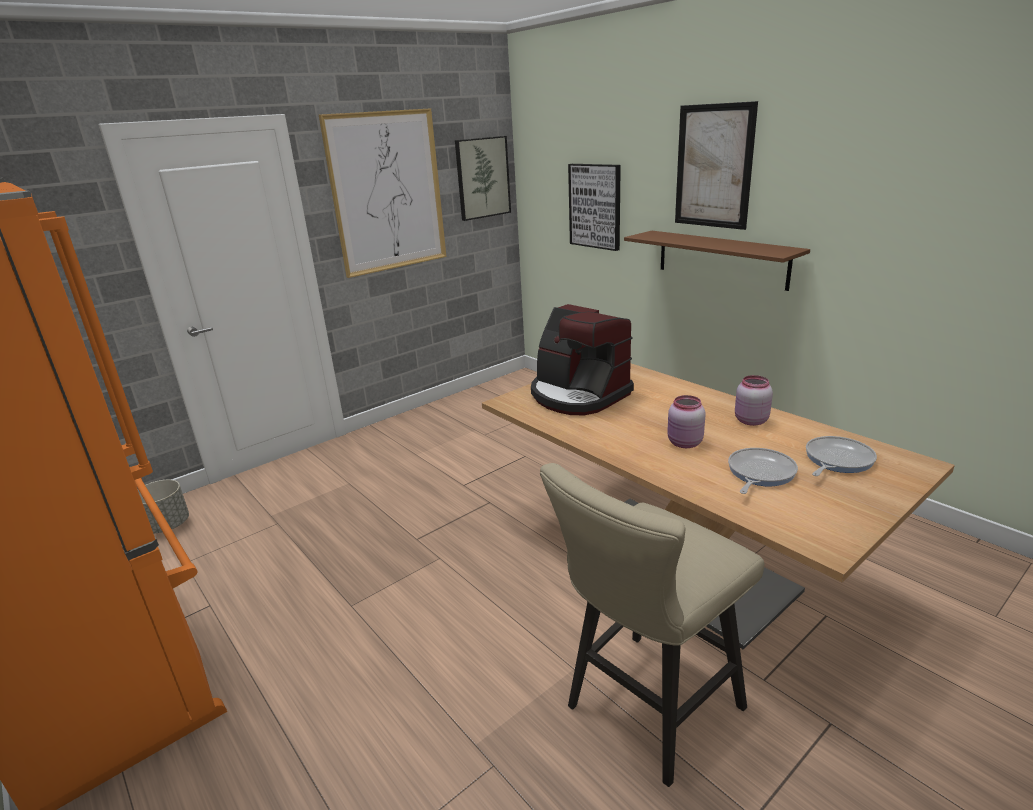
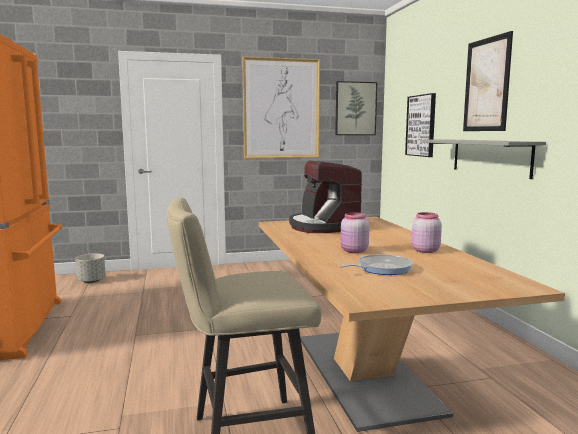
camera: 25 degrees right, 15 degrees down
(721, 259) = (490, 157): brown shelf -> grey shelf
(836, 460) = (457, 274): frying pan -> none

